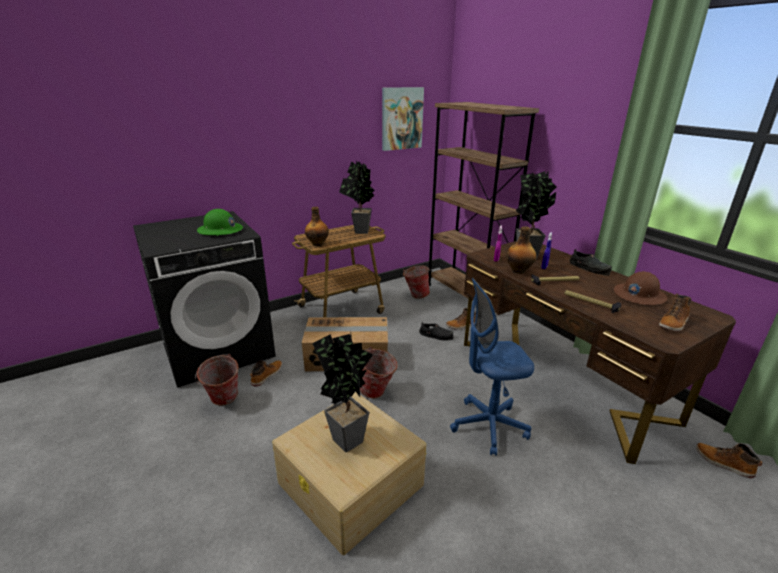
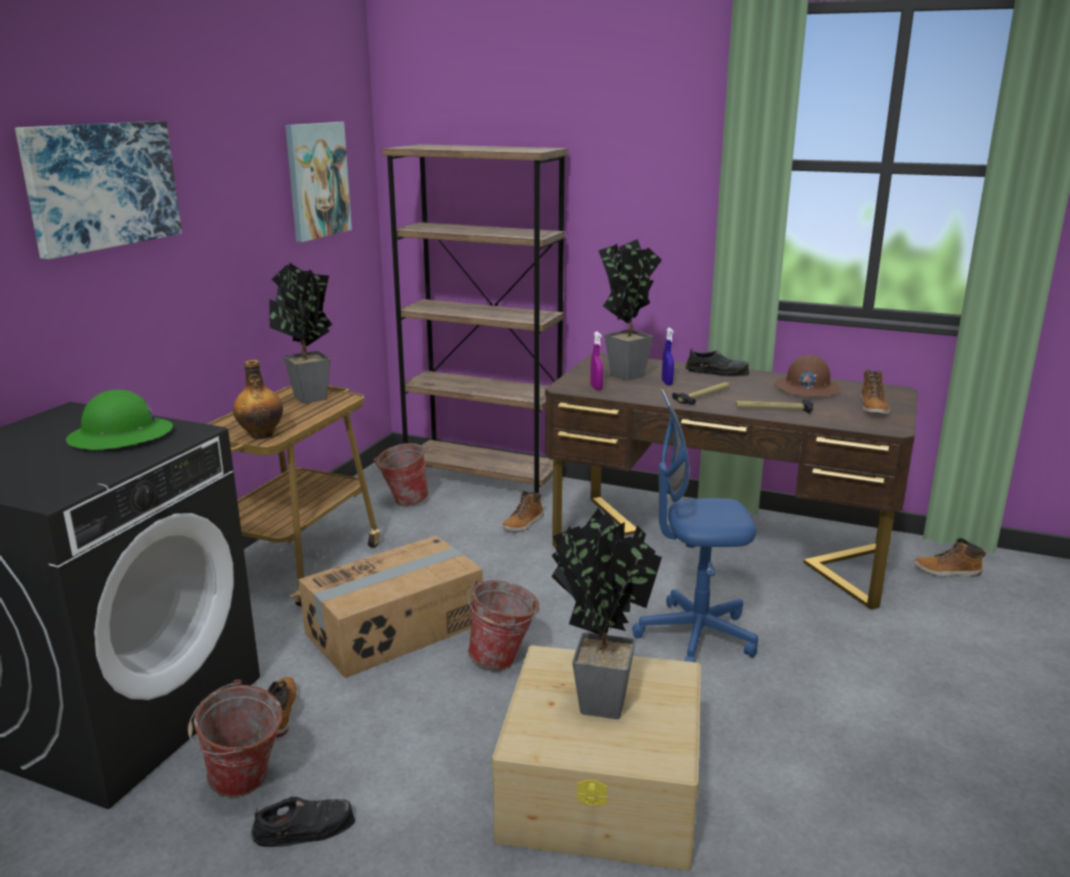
camera: 35 degrees left, 5 degrees down
(260, 113) = (101, 185): none -> picture
(436, 335) = (501, 548): black shoe -> black shoe (305, 828)
(488, 426) = (695, 636): blue office chair -> blue office chair turned 45 degrees clockwise
(519, 271) = (645, 395): bottle -> none

